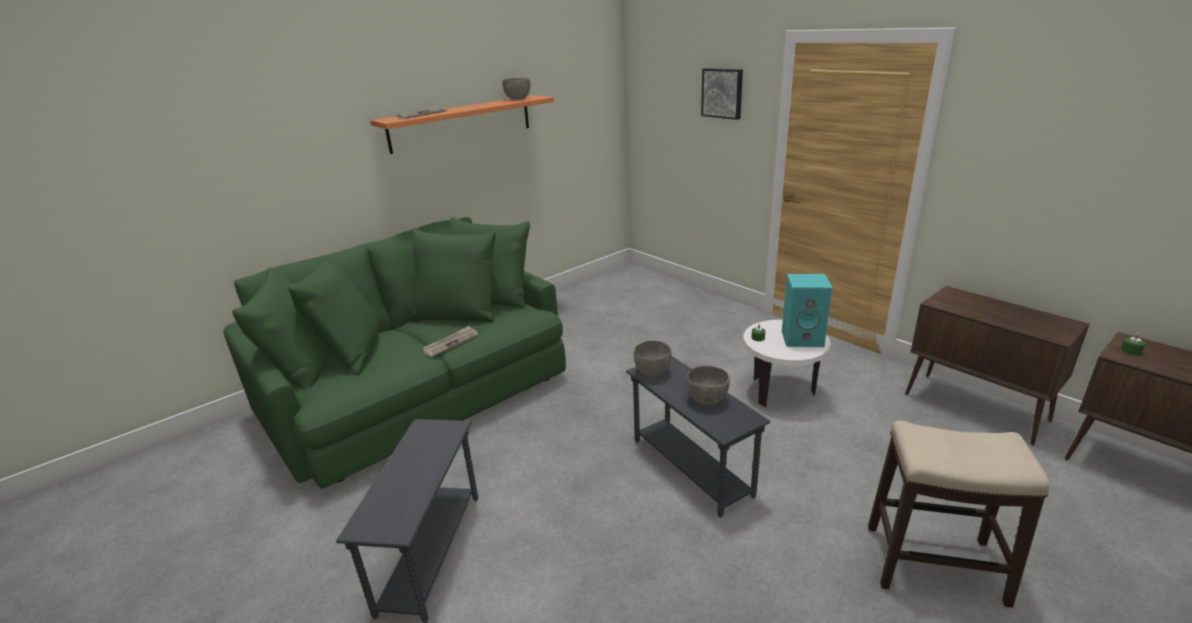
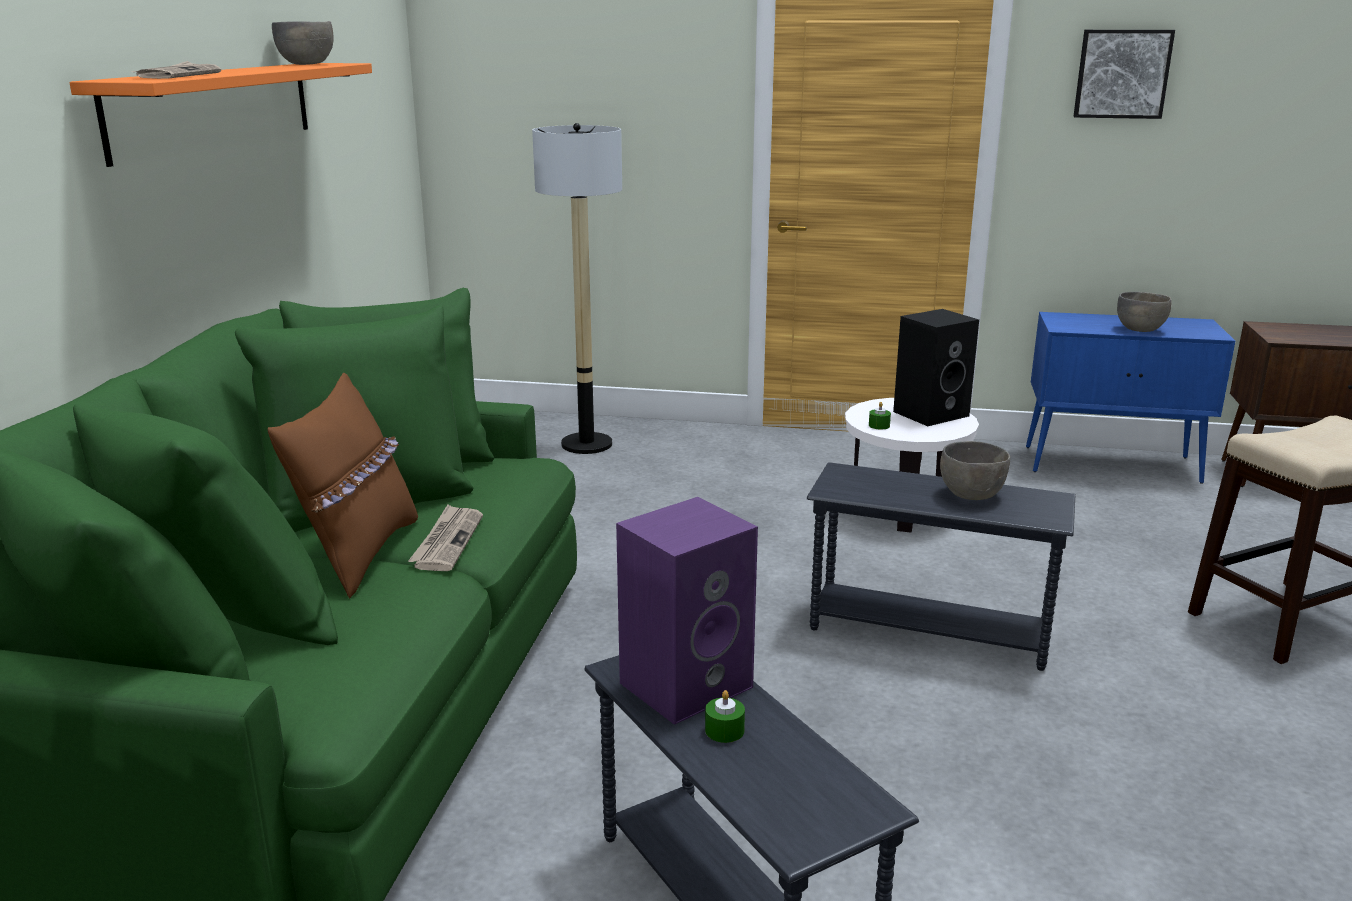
camera: 40 degrees left, 5 degrees down
(417, 338) = (359, 554): none -> brown pillow
(431, 443) = (686, 683): none -> purple speaker
(652, 372) = (848, 487): grey bowl -> grey bowl (1140, 330)
(666, 301) = (586, 444): none -> floor lamp
(722, 93) = (642, 65): picture -> picture (1122, 74)
(803, 338) = (931, 413): turquoise speaker -> black speaker
(976, 408) = (1112, 464): brown cabinet -> blue cabinet
(1131, 350) = (1280, 333): green candle -> green candle (724, 730)

